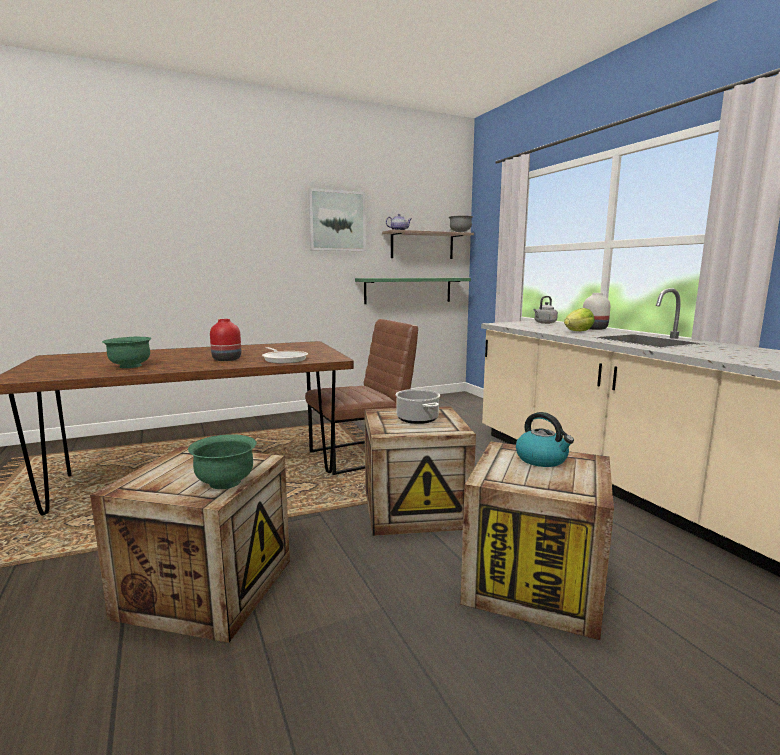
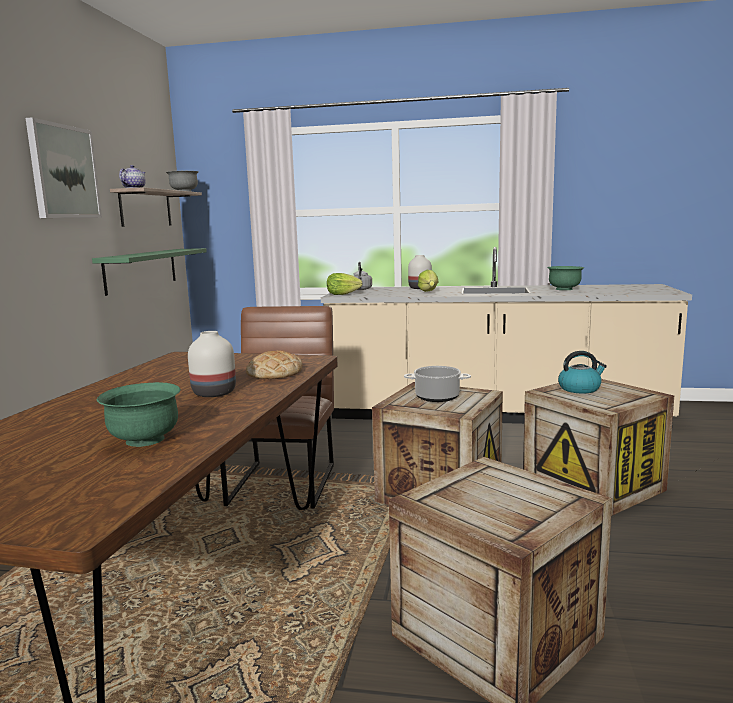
camera: 55 degrees left, 0 degrees up
(225, 483) = (543, 488): green bowl -> green bowl (564, 289)
(226, 359) = (214, 393): red vase -> white vase
(284, 359) = (275, 373): frying pan -> bread
(506, 323) = (342, 294): none -> lettuce

